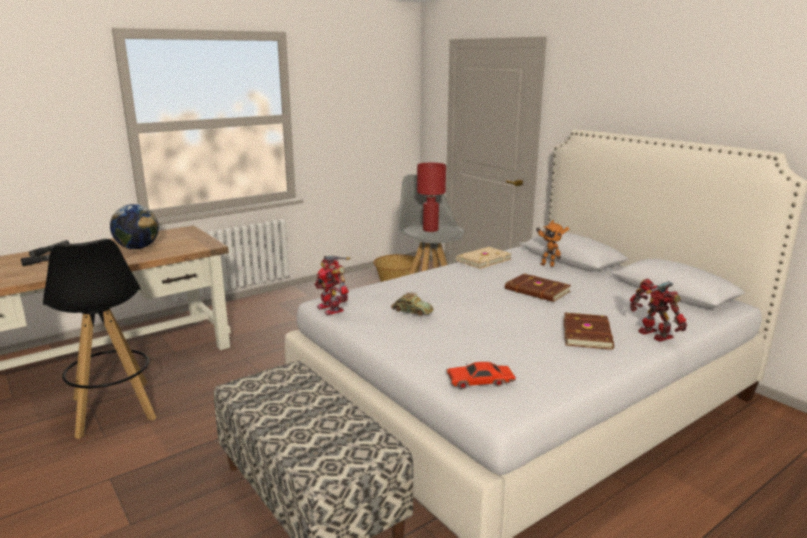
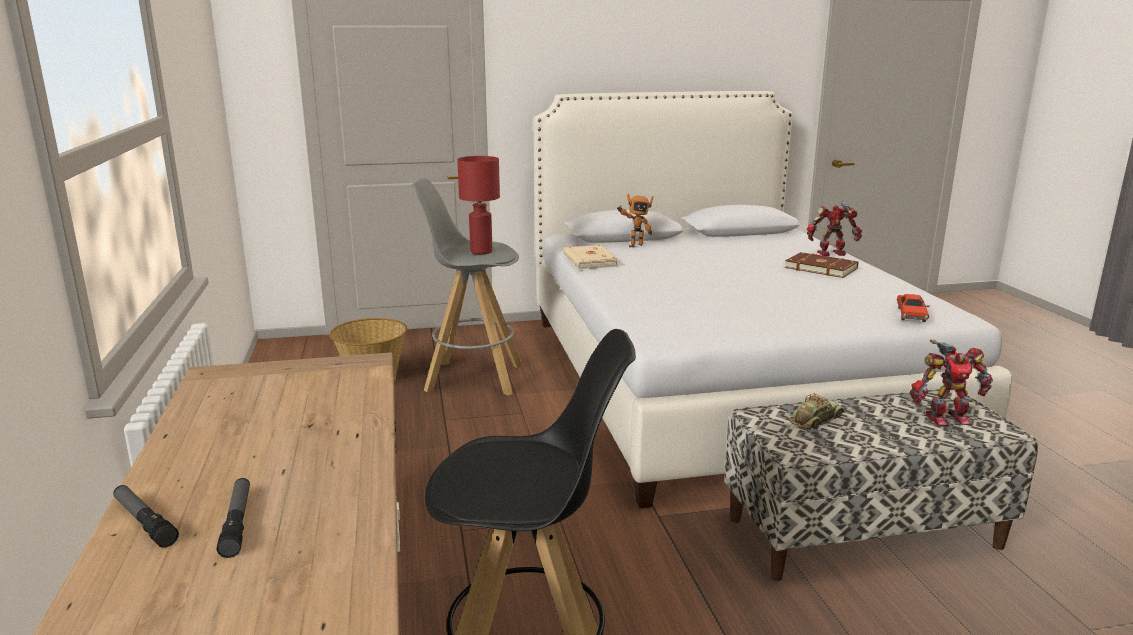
camera: 65 degrees left, 0 degrees up
(138, 248) = (282, 421): globe -> none
(332, 308) = (688, 339): toy robot -> toy robot (945, 418)
(411, 311) = (733, 307): toy car -> toy car (816, 420)
(537, 291) = (707, 261): brown book -> none

